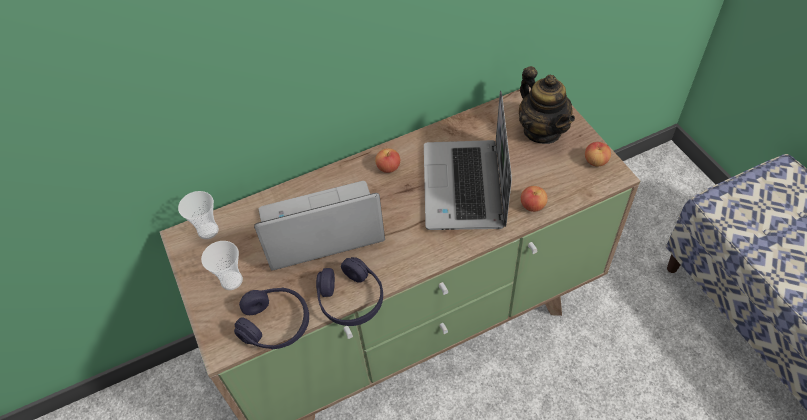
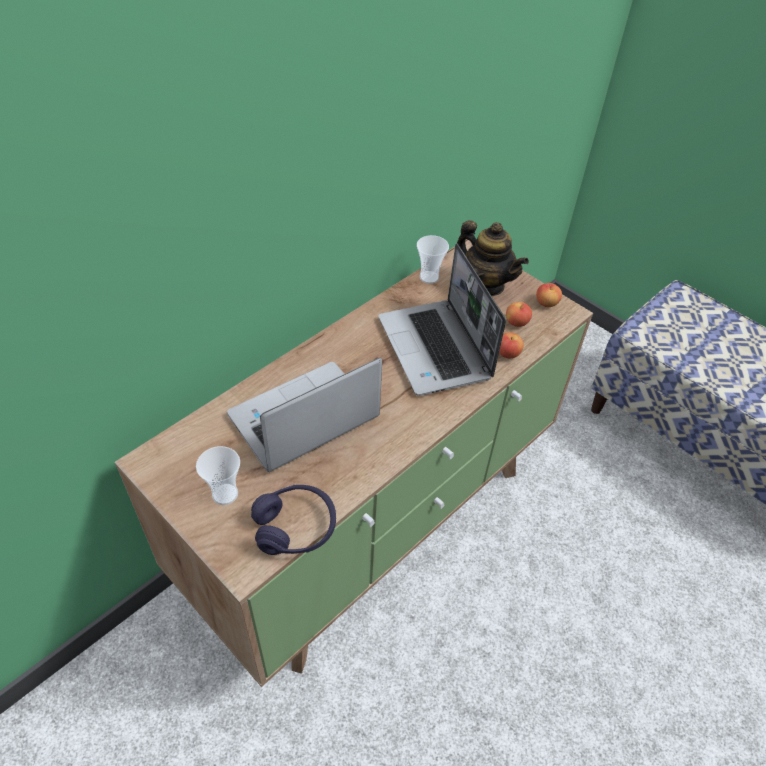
camera: 25 degrees left, 5 degrees down
(208, 230) = (174, 448): cup -> cup (429, 277)
(351, 299) = (367, 482): purple headphones -> none
(388, 167) = (350, 345): apple -> apple (516, 322)

